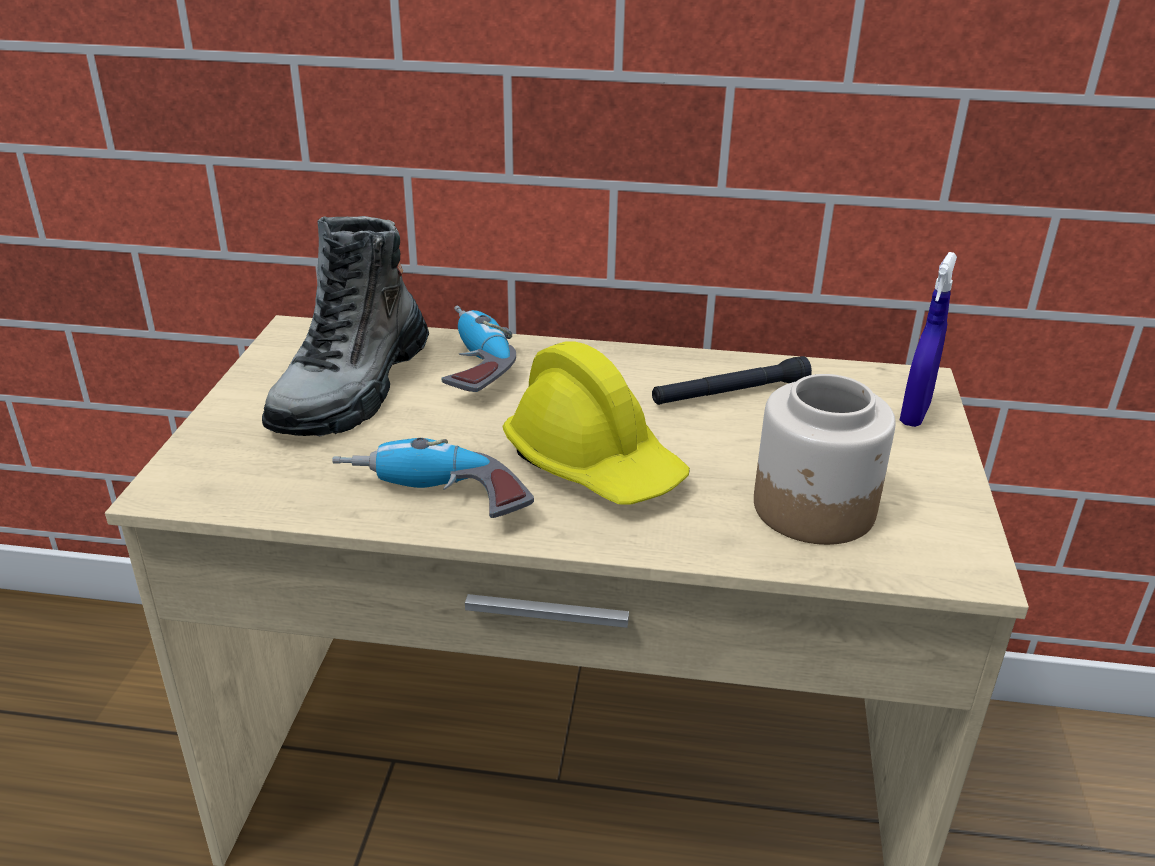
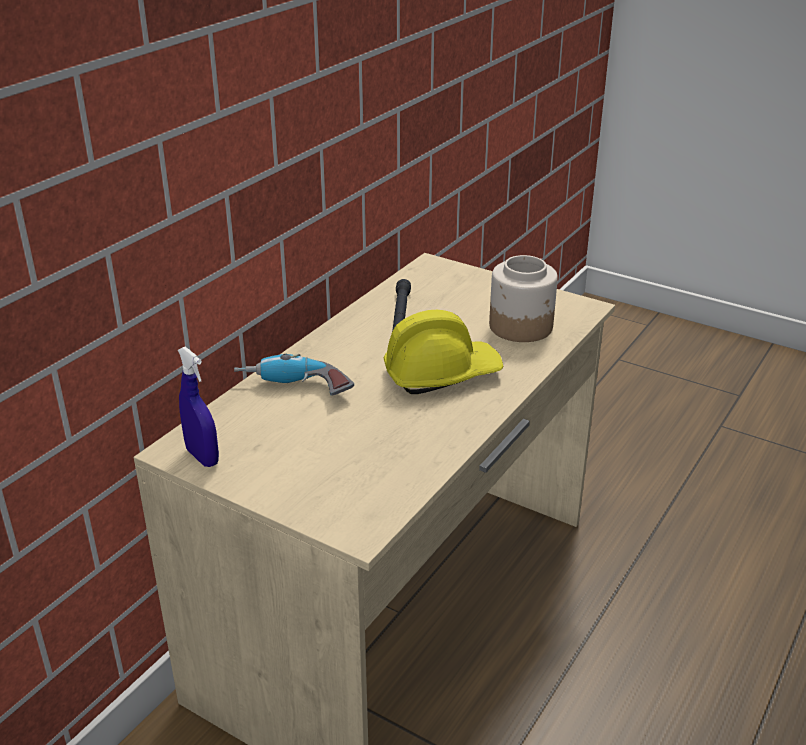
camera: 65 degrees left, 0 degrees up
(353, 388) = (286, 439): boot -> none
(433, 500) = (441, 432): power drill -> none
(914, 414) = (460, 276): blue spray bottle -> blue spray bottle (202, 457)

